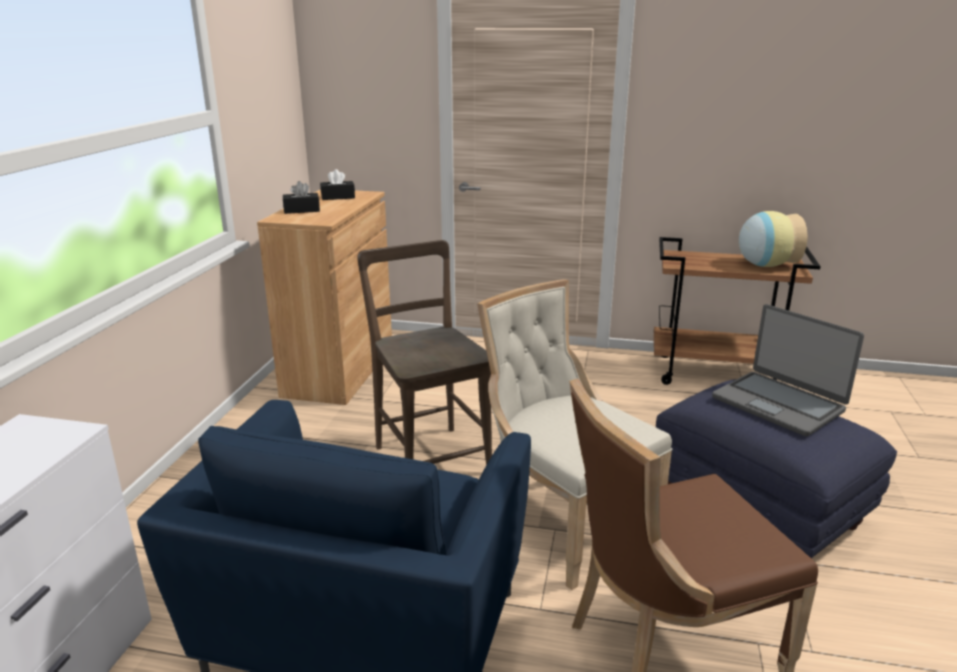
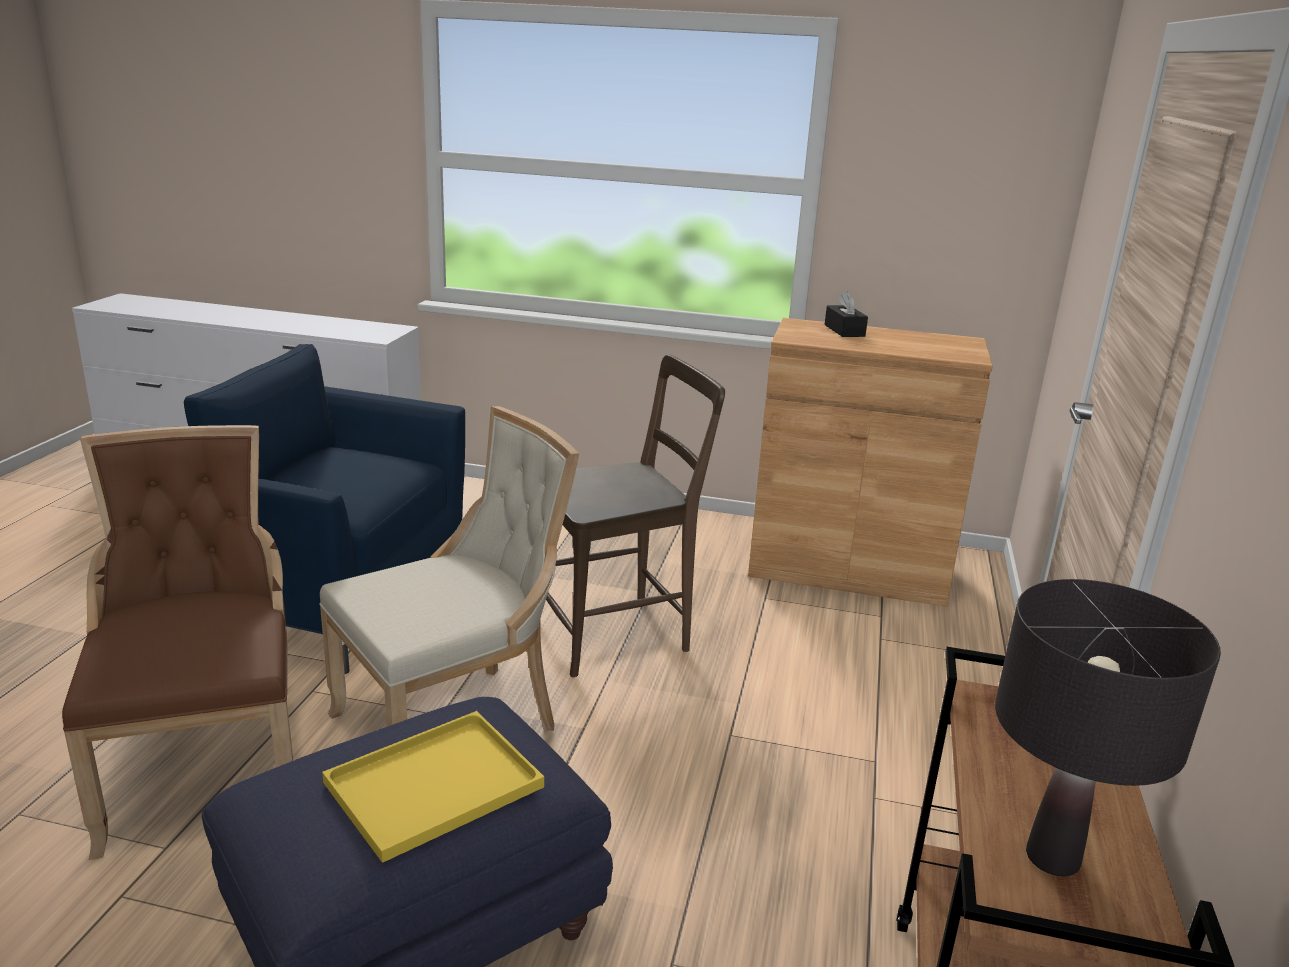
camera: 90 degrees right, 0 degrees up
(338, 197) = (932, 344): black tissue box -> none
(764, 265) = (1053, 858): vase -> black table lamp
(778, 404) = (431, 787): laptop -> yellow tray

